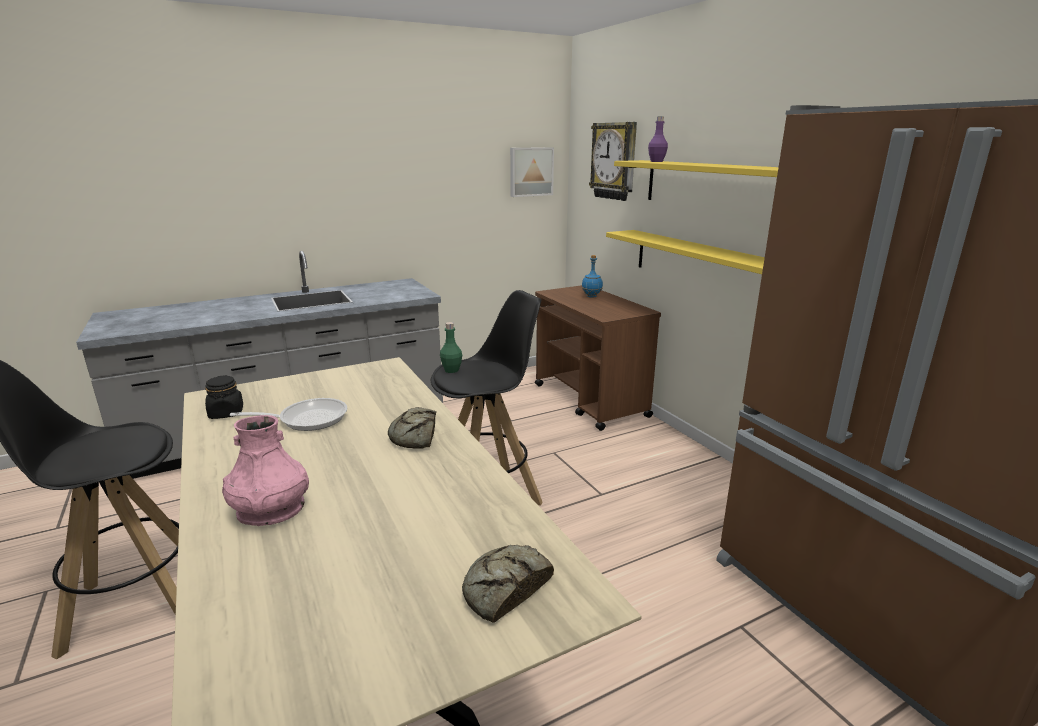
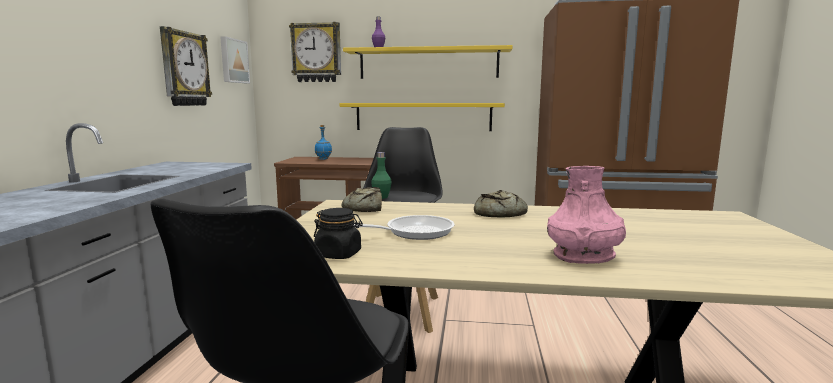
camera: 55 degrees left, 10 degrees down
(307, 419) = (413, 232): frying pan -> frying pan turned 45 degrees clockwise
(448, 190) = (184, 69): none -> wall clock
(505, 588) = (714, 223): bread -> bread (363, 208)

